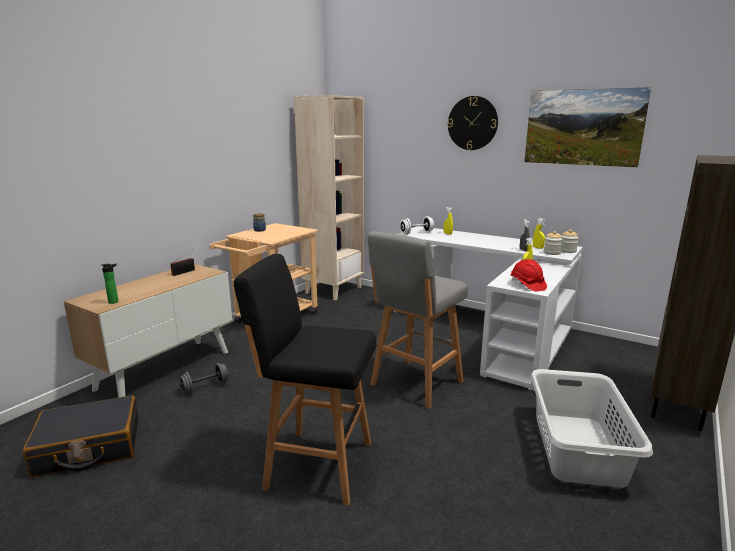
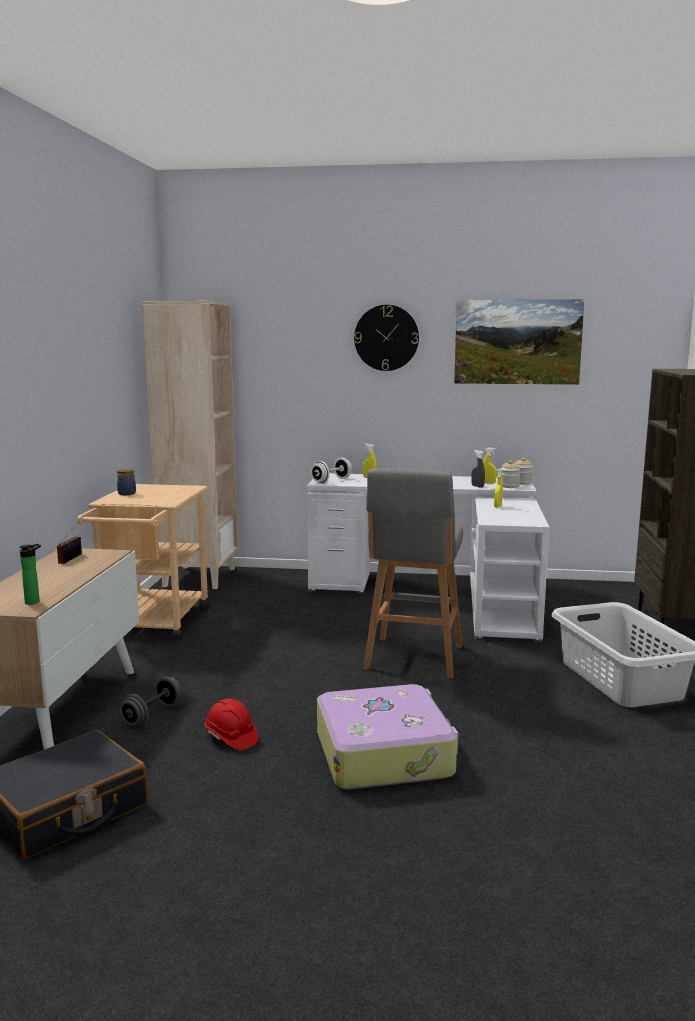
camera: 25 degrees left, 5 degrees down
(315, 464) = (384, 753): black stool -> suitcase
(527, 285) = (518, 520): red hard hat -> red hard hat (231, 737)

